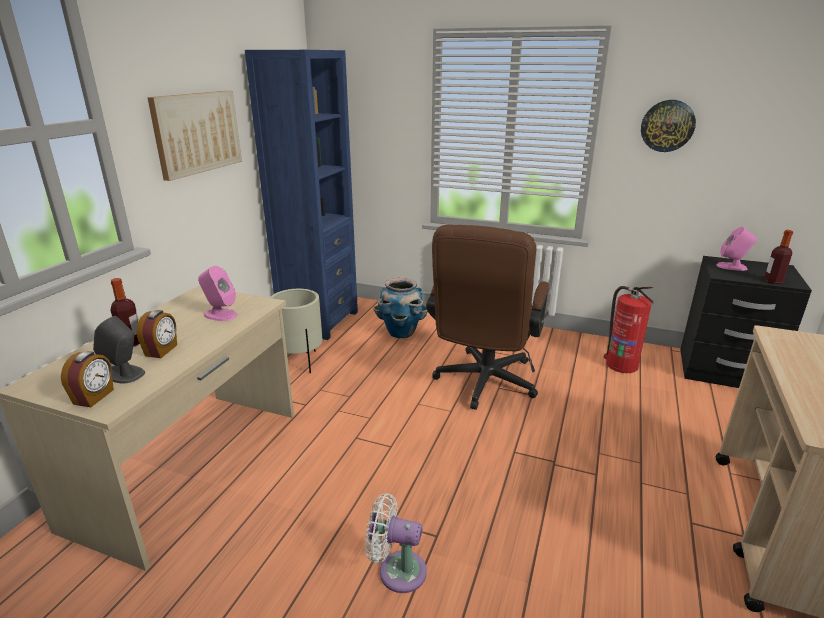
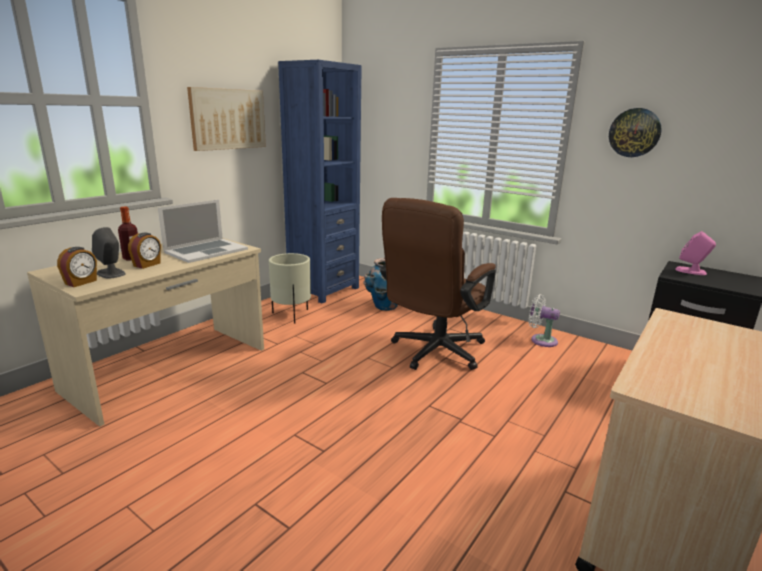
camera: 15 degrees right, 5 degrees down
(220, 314) = (206, 250): pink speaker -> laptop
(397, 570) = (277, 467): white fan -> white fan (541, 340)
(621, 364) = (575, 358): fire extinguisher -> none
(773, 281) = (725, 286): bottle -> none

